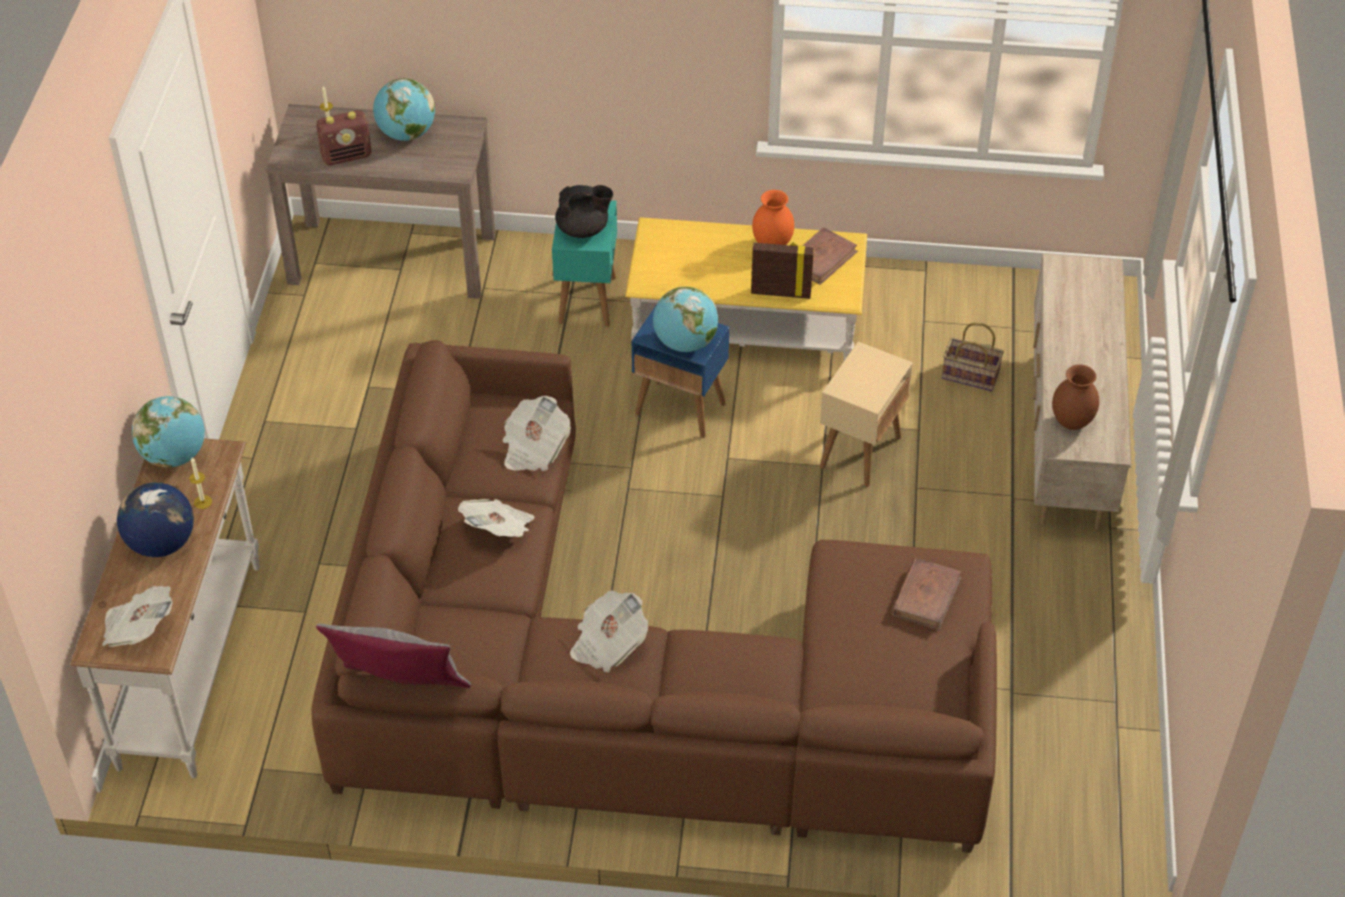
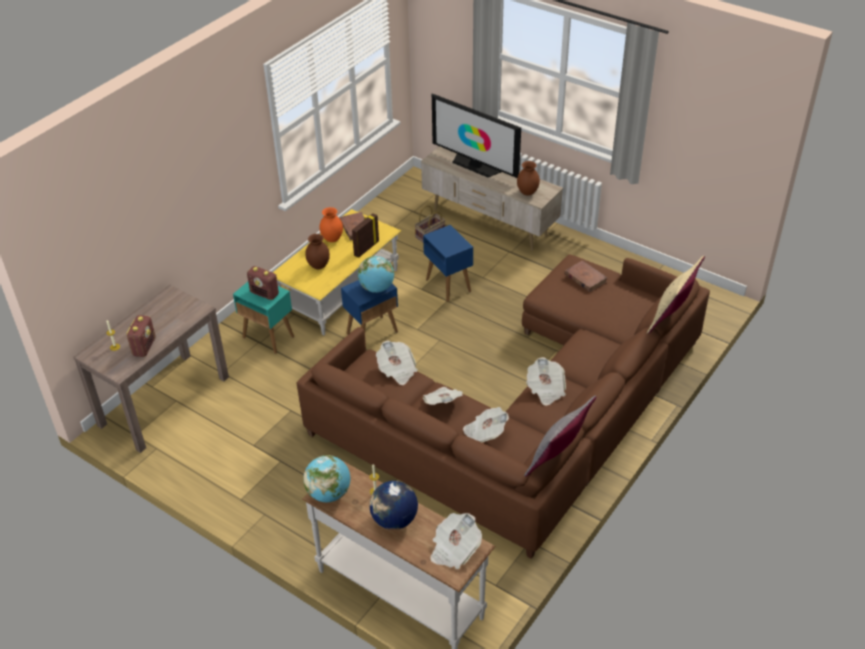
camera: 60 degrees left, 5 degrees down
(406, 134) = (151, 318): globe -> none
(465, 605) = (484, 433): none -> newspaper
(583, 229) = (265, 293): black teapot -> radio
(697, 259) = (318, 266): none -> brown vase
(840, 733) = (671, 318): none -> beige pillow
(860, 451) = (448, 285): beige side table -> blue side table
(1090, 325) = (475, 165): none -> television

